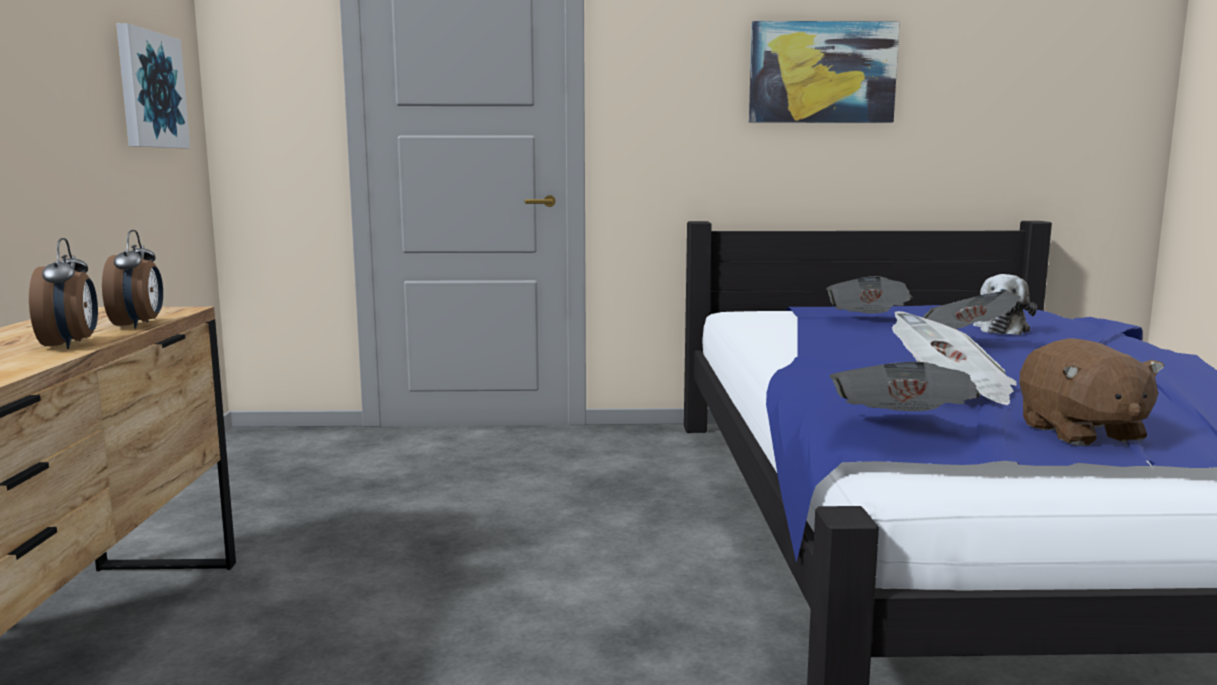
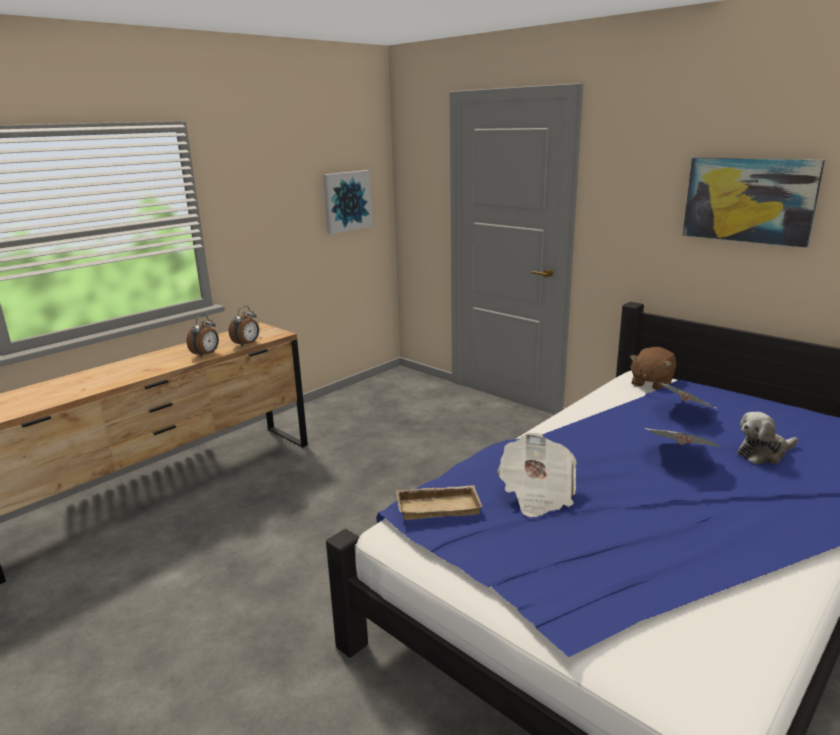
camera: 45 degrees right, 10 degrees up
(901, 428) = (439, 506): newspaper -> beige tray
(1080, 433) = (520, 552): brown plush toy -> brown plush toy (651, 383)

